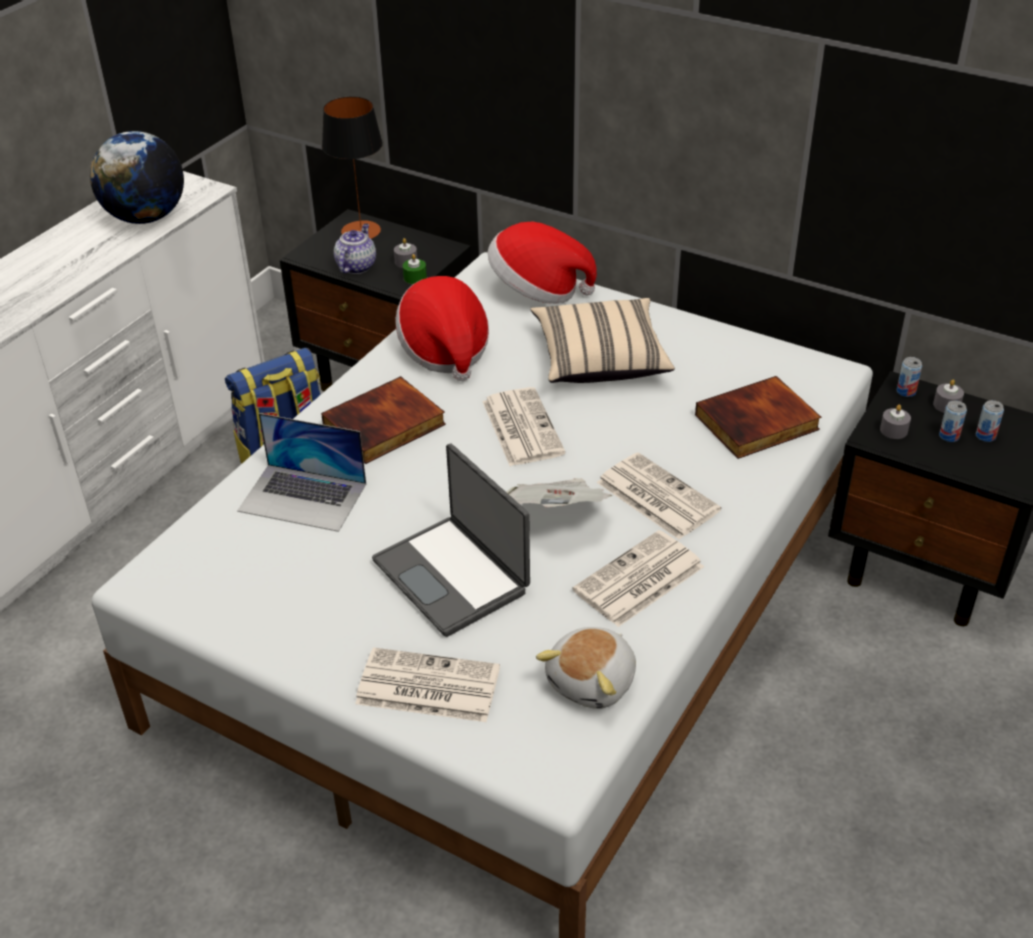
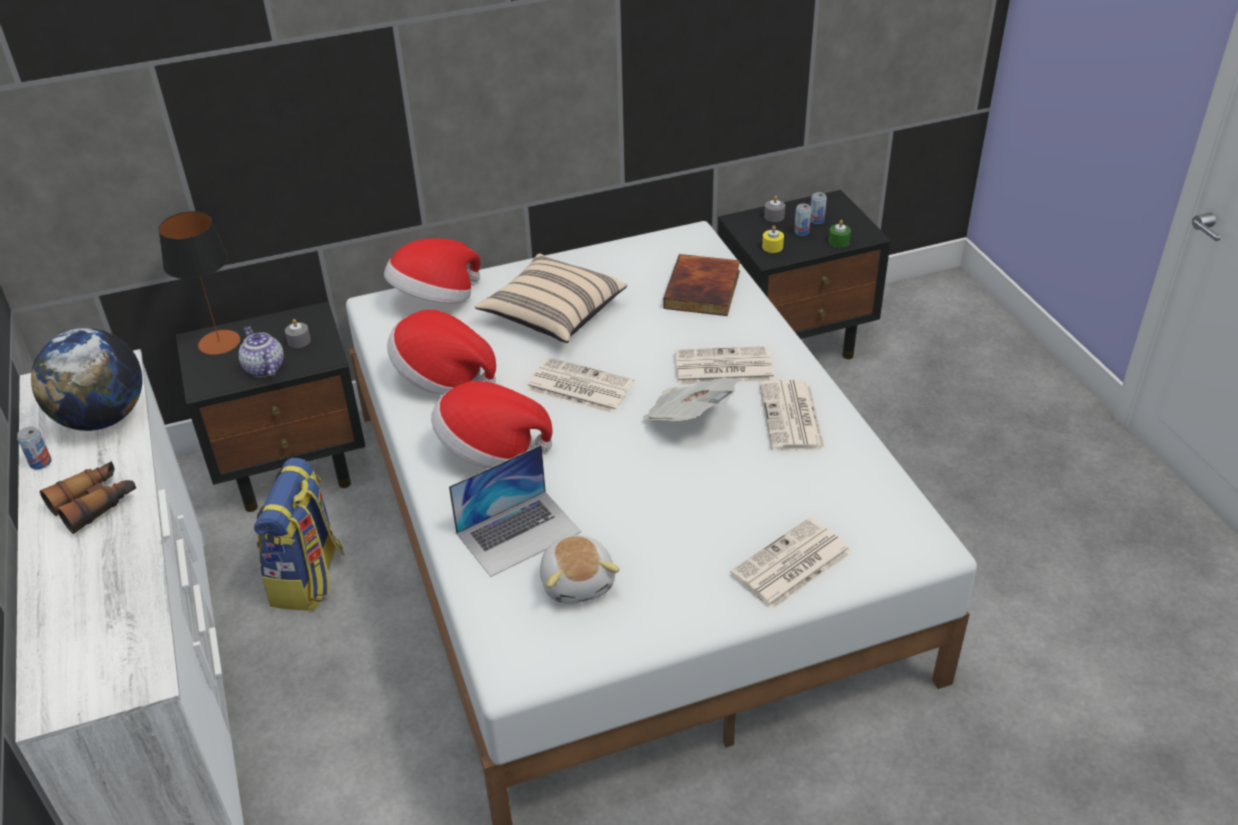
camera: 50 degrees left, 0 degrees up
(57, 267) = (95, 503): none -> binoculars
(384, 426) = (490, 450): book -> hat
(415, 278) = (327, 347): green candle -> green candle (839, 241)
(453, 575) = (695, 497): laptop -> none
(593, 682) = (863, 485): plush toy -> plush toy (578, 581)
(893, 430) = (772, 247): grey candle -> yellow candle
(906, 391) = (744, 222): can -> can (40, 462)

